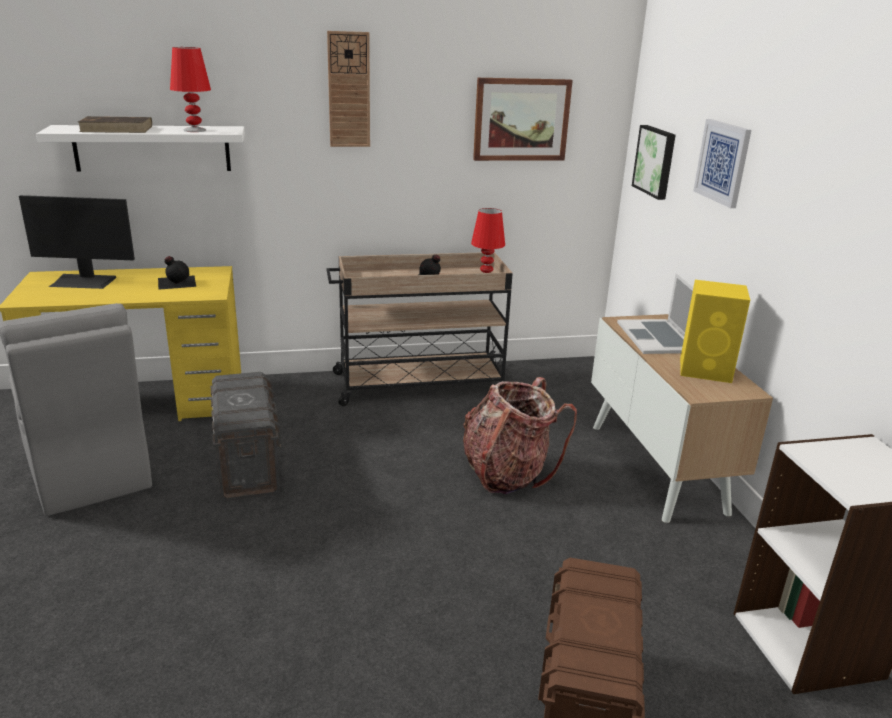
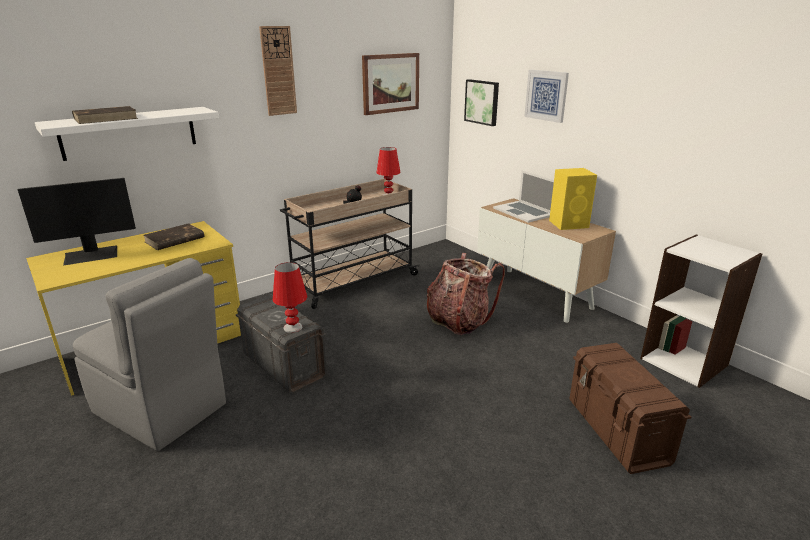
camera: 25 degrees left, 0 degrees up
(176, 282) = (174, 240): black bottle -> brown book
(194, 130) = (173, 113): red table lamp -> red table lamp (292, 327)

